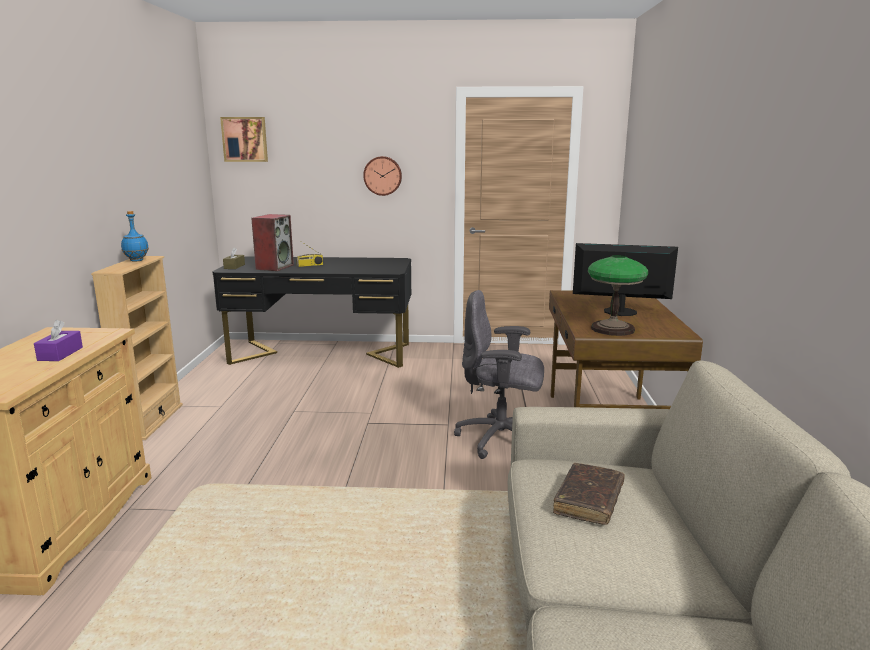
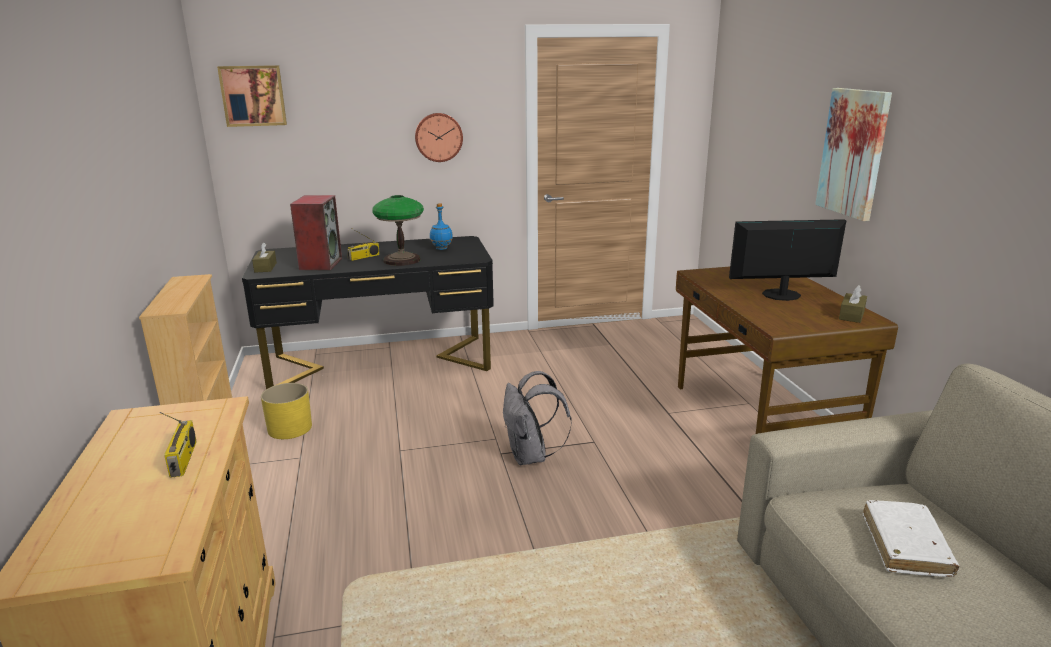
camera: 15 degrees left, 5 degrees up
(60, 354) = (184, 459): purple tissue box -> radio
(136, 260) = (182, 287): blue bottle -> blue bottle (441, 249)
(226, 388) = (290, 428): none -> yellow planter
(389, 428) = (531, 456): none -> grey backpack
(501, 439) = (664, 452): grey office chair -> none
(588, 501) = (905, 546): brown book -> white book
(613, 329) = (799, 320): table lamp -> table lamp (402, 260)
(667, 329) = (851, 315): none -> brown tissue box
(688, 188) = (853, 153): none -> picture

